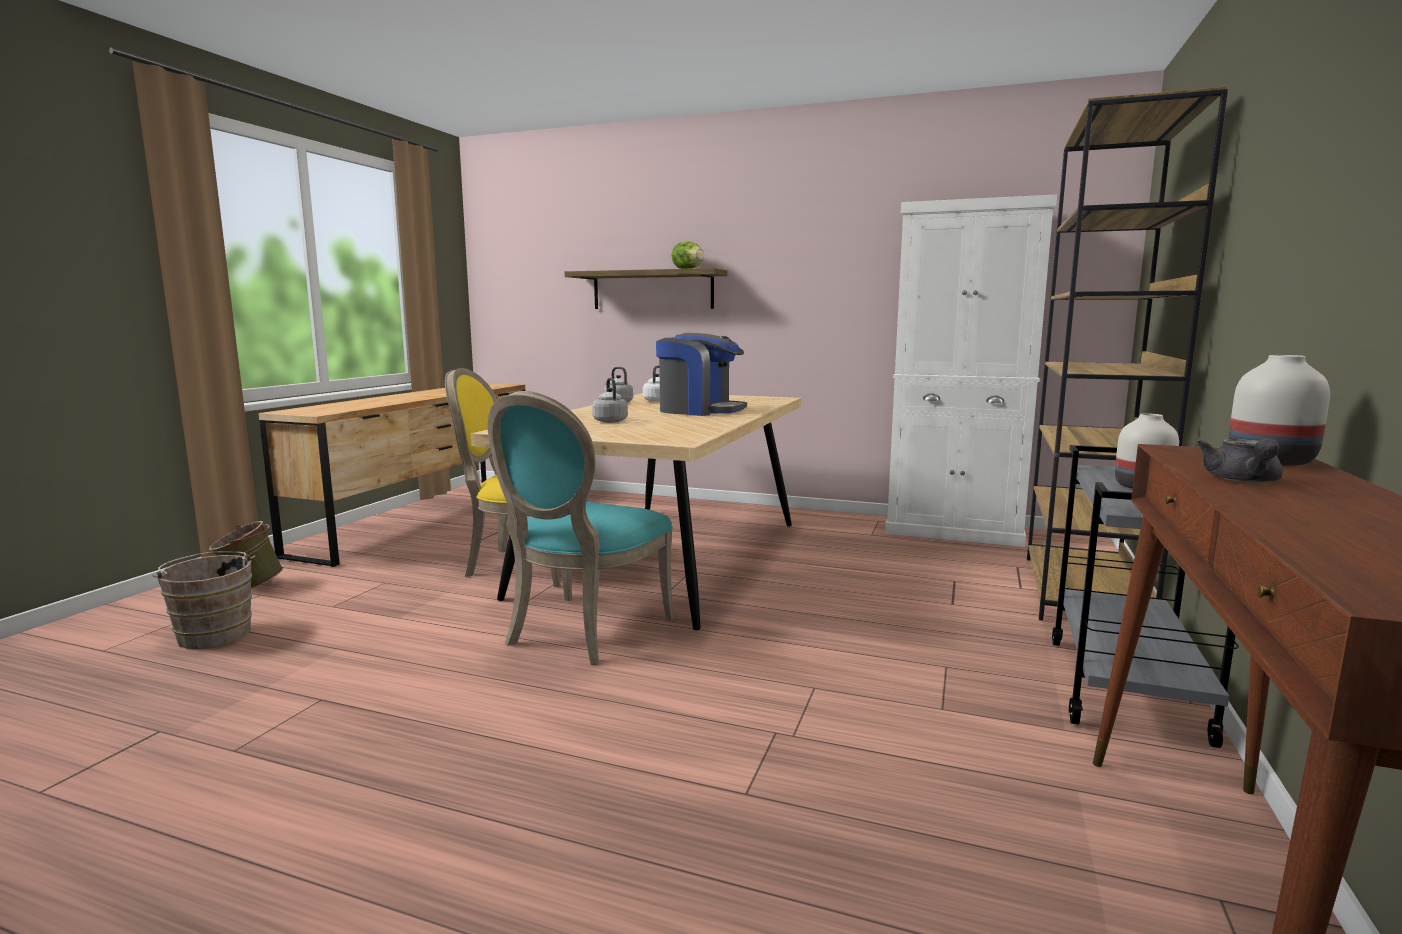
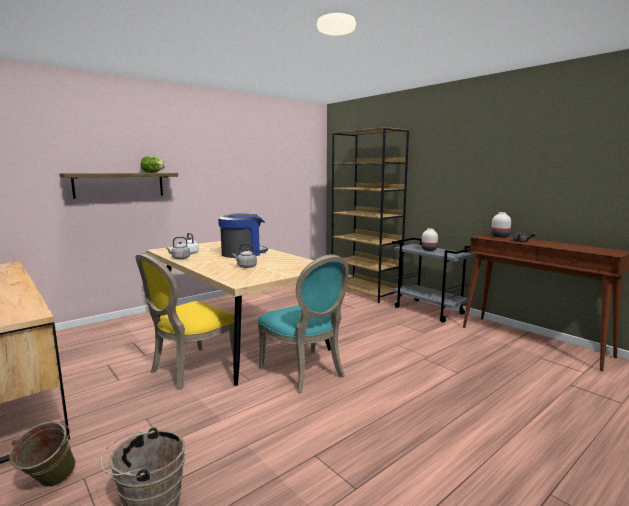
camera: 60 degrees left, 0 degrees up
(954, 531) = (291, 286): white cabinet -> none

